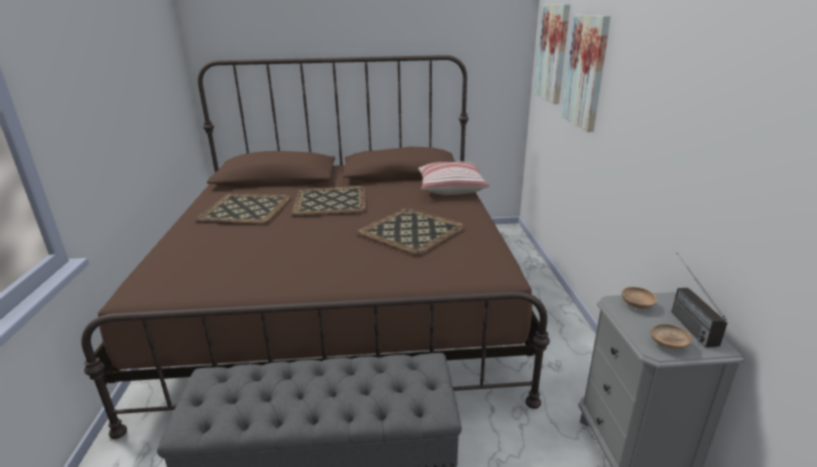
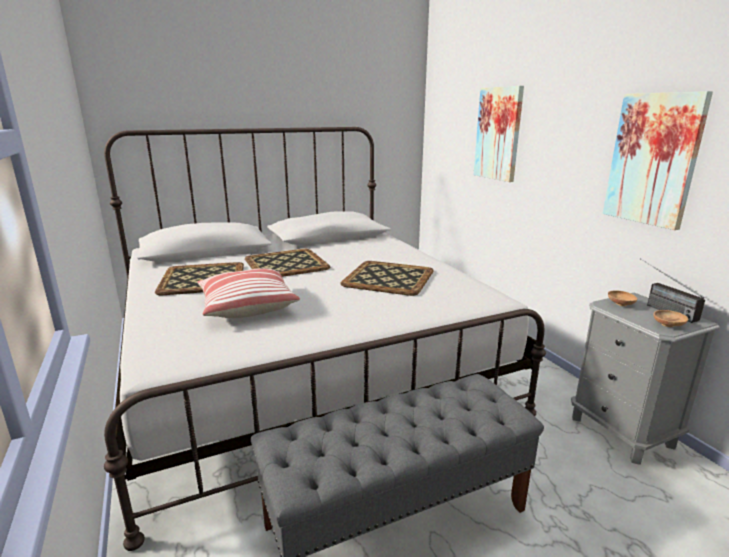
camera: 20 degrees left, 5 degrees down
(341, 300) = (301, 364): brown bed -> white bed
(450, 188) = (387, 243): pillow -> pillow (246, 306)
(553, 53) = (452, 123): picture -> picture (653, 159)

